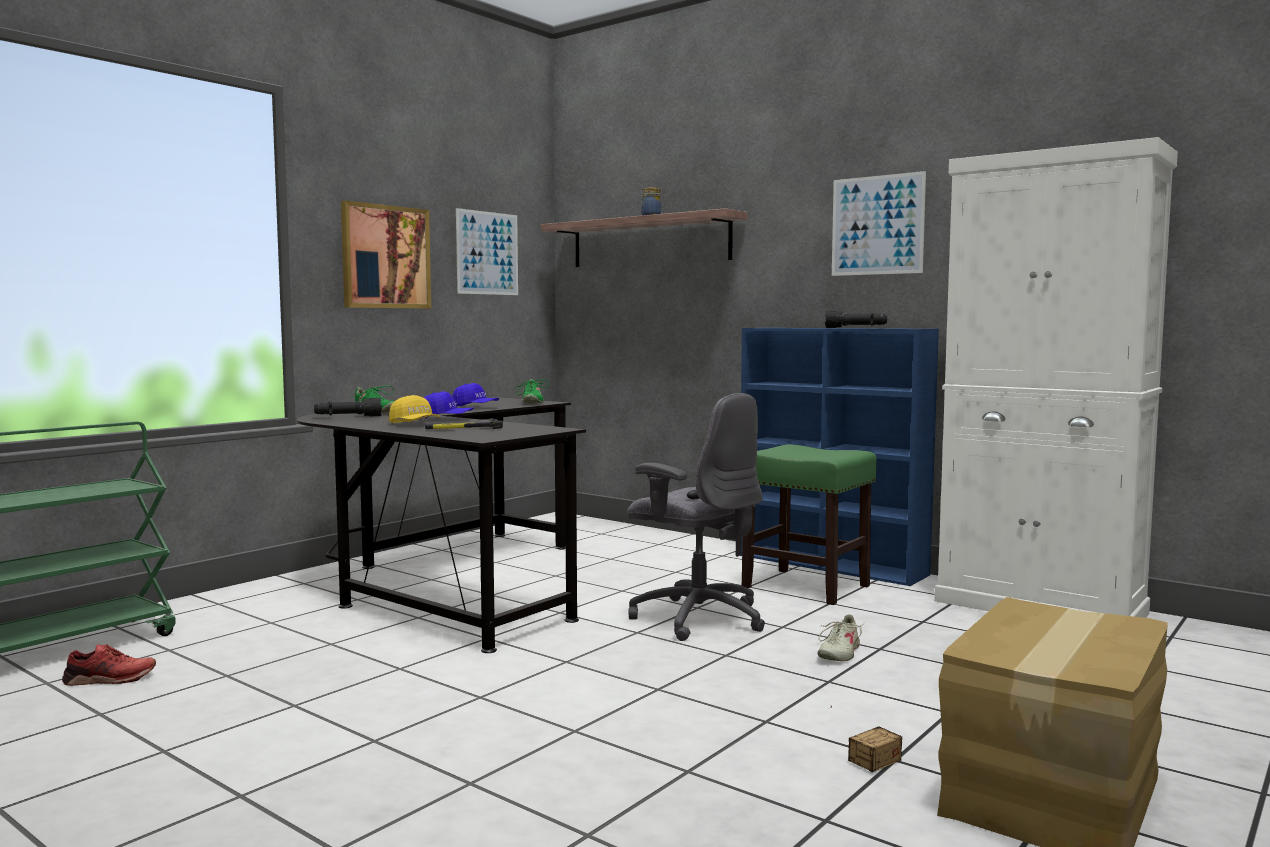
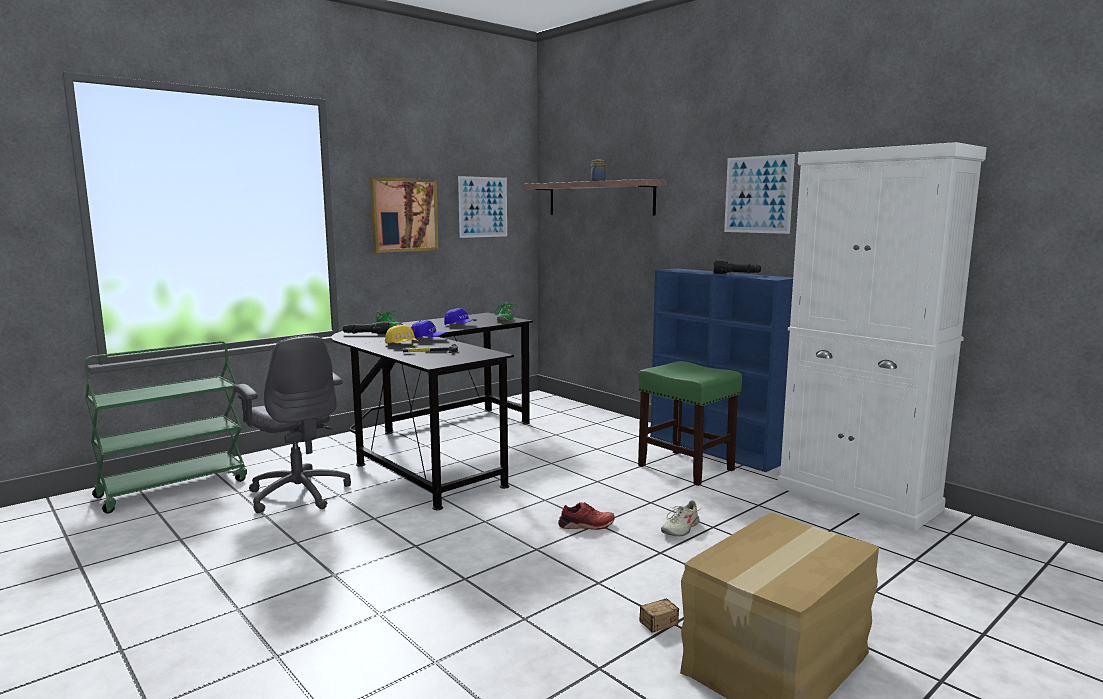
camera: 10 degrees right, 5 degrees up
(109, 679) = (195, 513): red shoe -> red shoe (586, 525)
(697, 618) = (593, 490): grey office chair -> grey office chair (298, 493)

